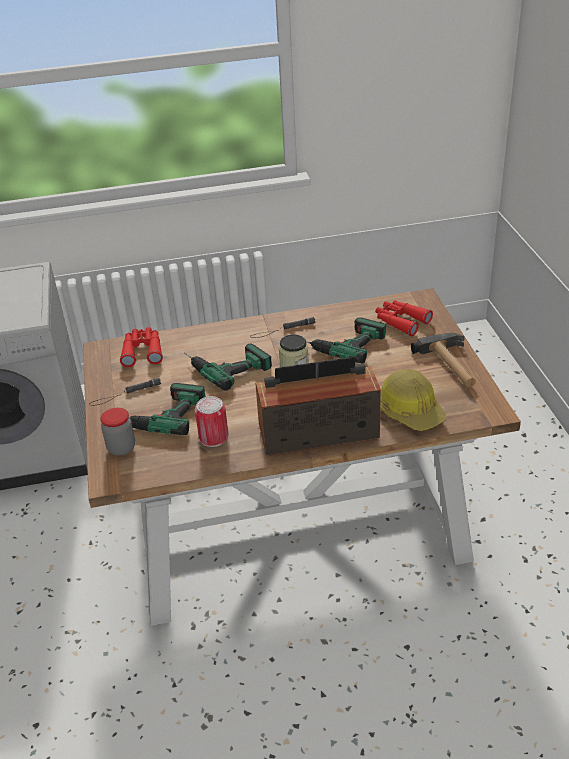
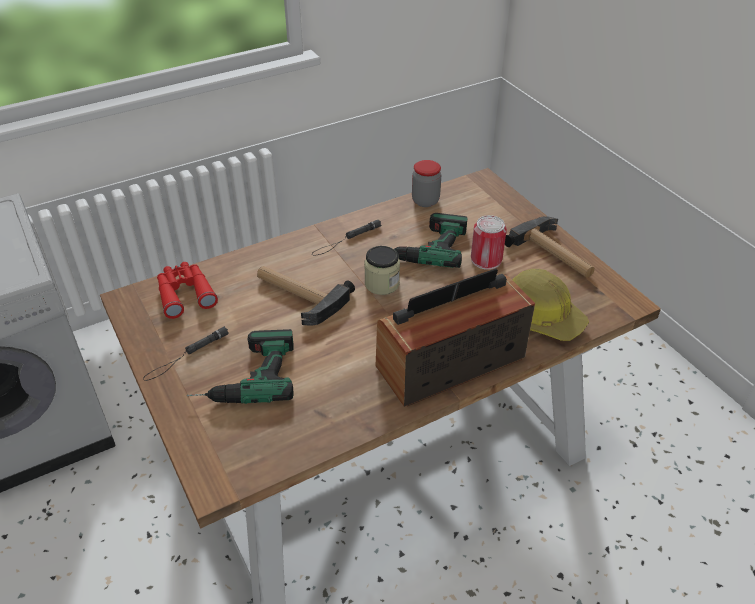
camera: 20 degrees left, 5 degrees up
(121, 448) = (213, 434): jar -> jar (425, 201)
(213, 437) = (327, 394): can -> can (486, 259)
(225, 365) = (298, 295): power drill -> hammer
(400, 321) = (474, 211): red binoculars -> none

